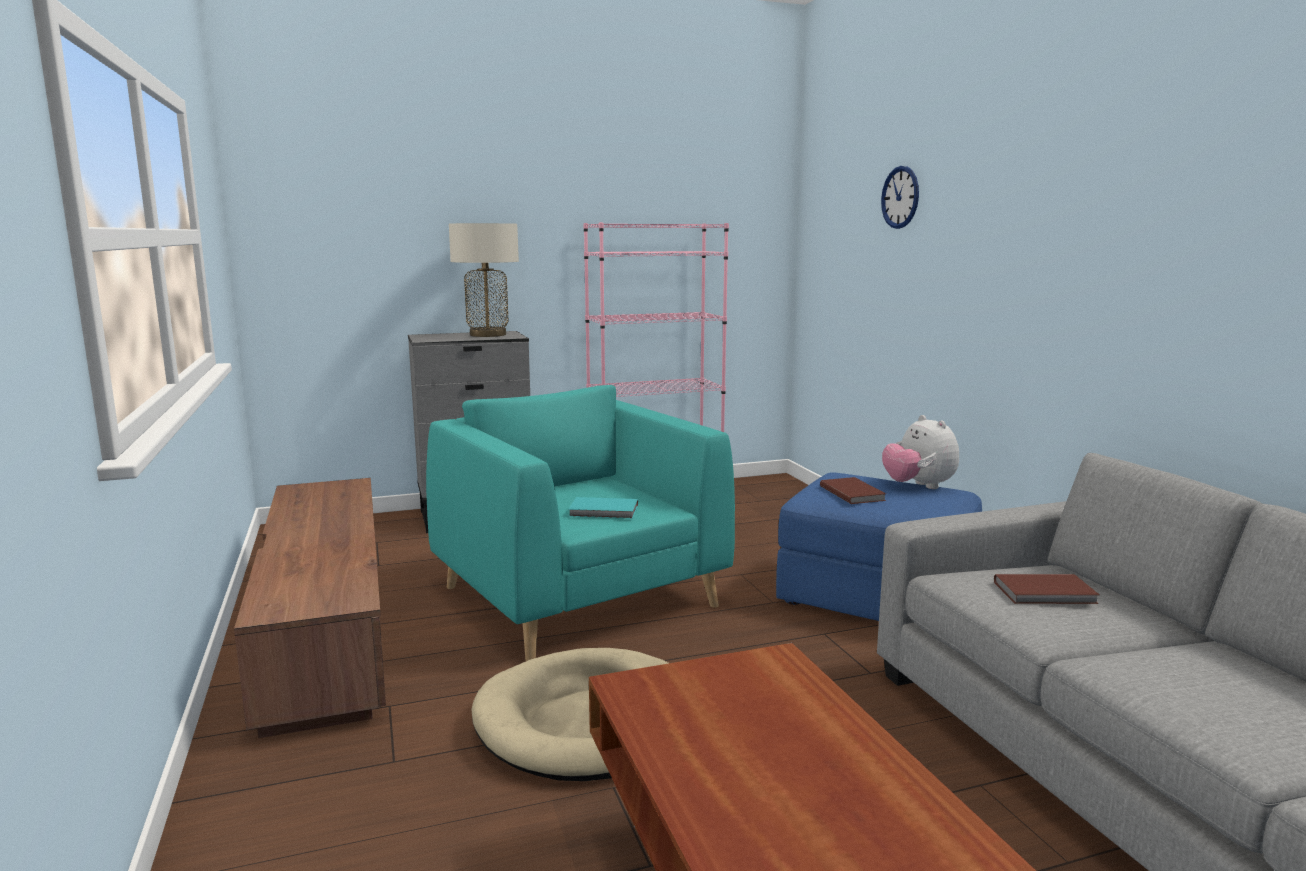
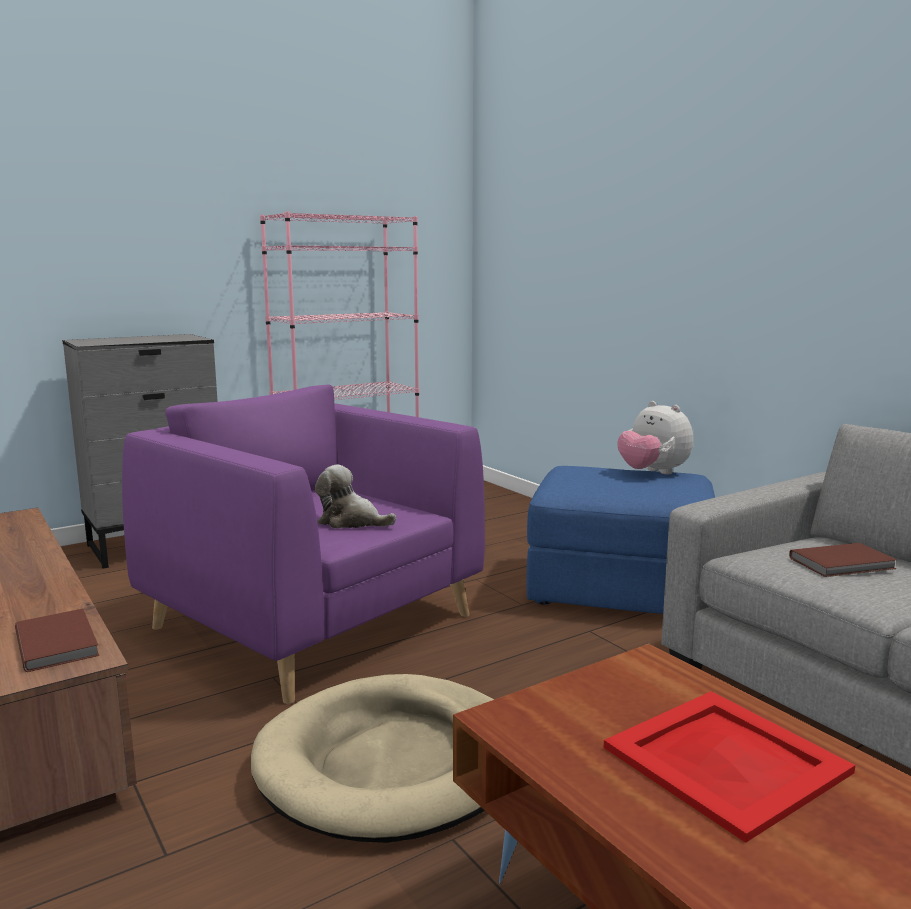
camera: 15 degrees left, 0 degrees up
(488, 334) = (162, 337): table lamp -> none
(578, 596) = (313, 620): turquoise armchair -> purple armchair
(604, 511) = (351, 522): turquoise book -> plush toy
(781, 740) = (723, 760): none -> red tray
(853, 493) = (597, 483): brown book -> brown book (59, 642)
(900, 197) = (596, 188): wall clock -> none

